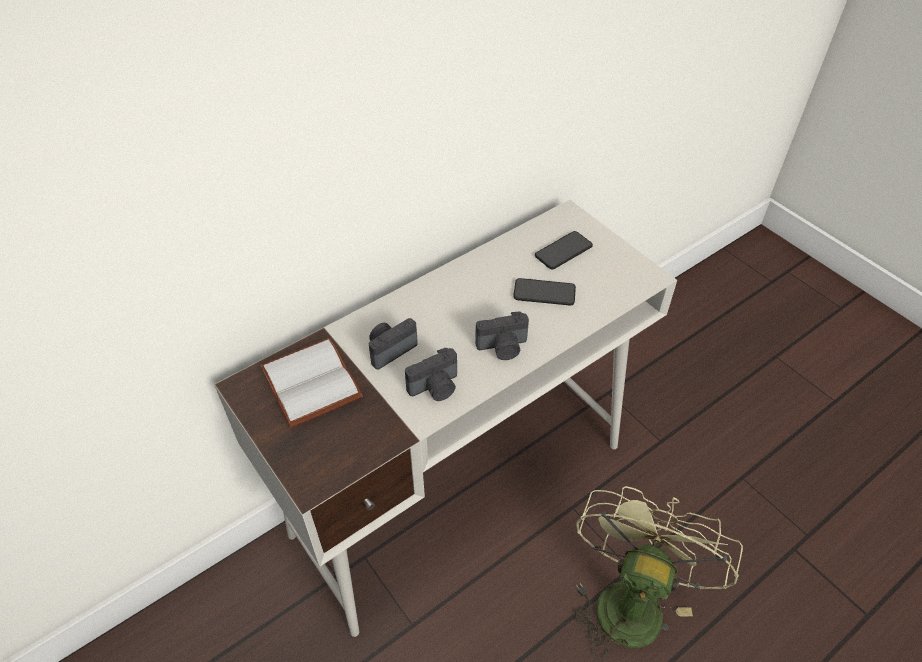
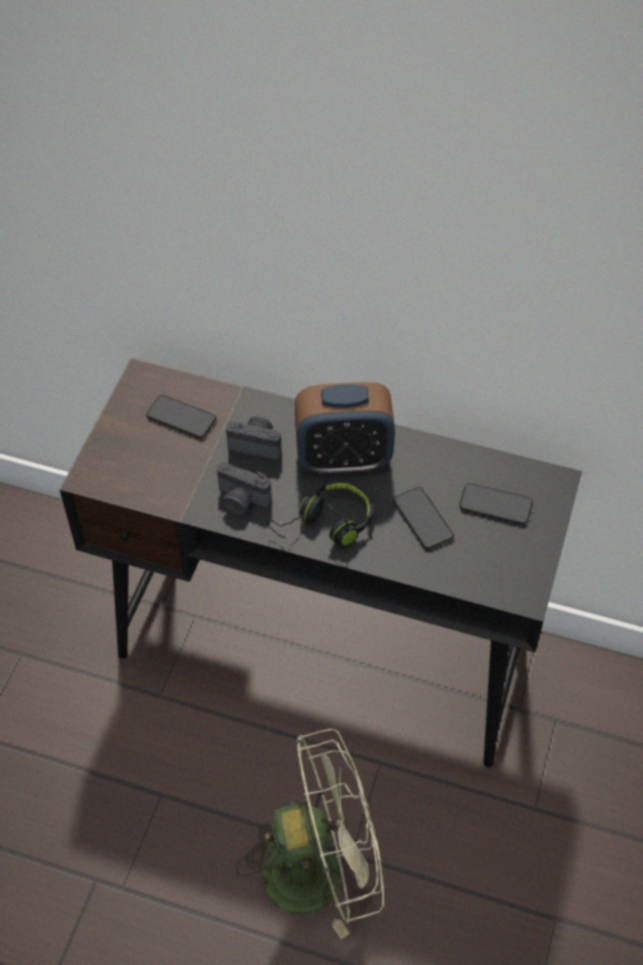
camera: 55 degrees right, 5 degrees up
(314, 383) = (181, 418): white book -> phone
(451, 306) = (343, 458): none -> alarm clock
(461, 487) = (324, 649): white desk -> black desk
(503, 348) = (326, 524): camera -> black headphones

